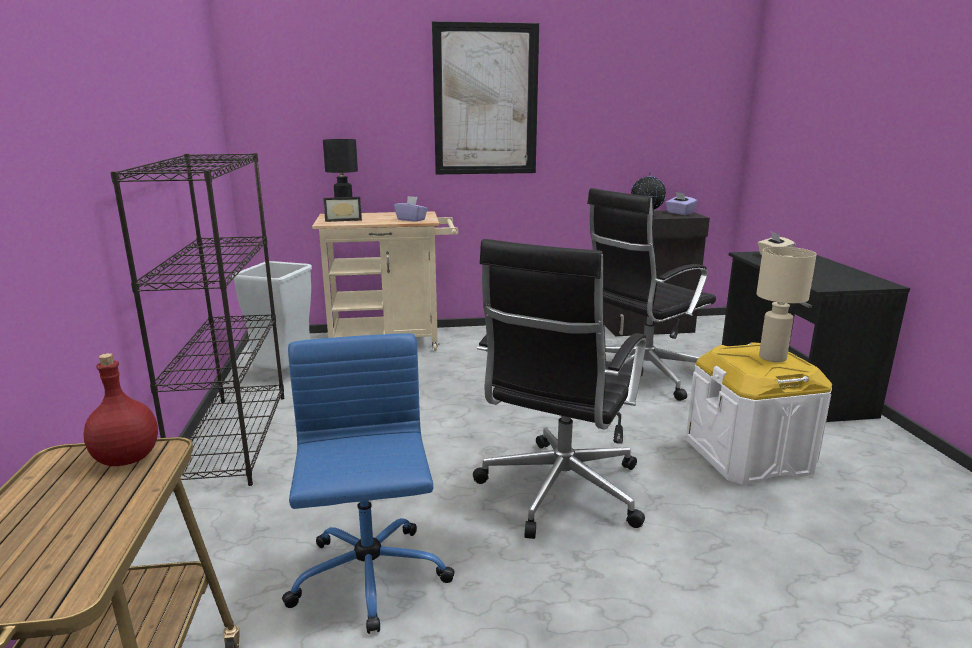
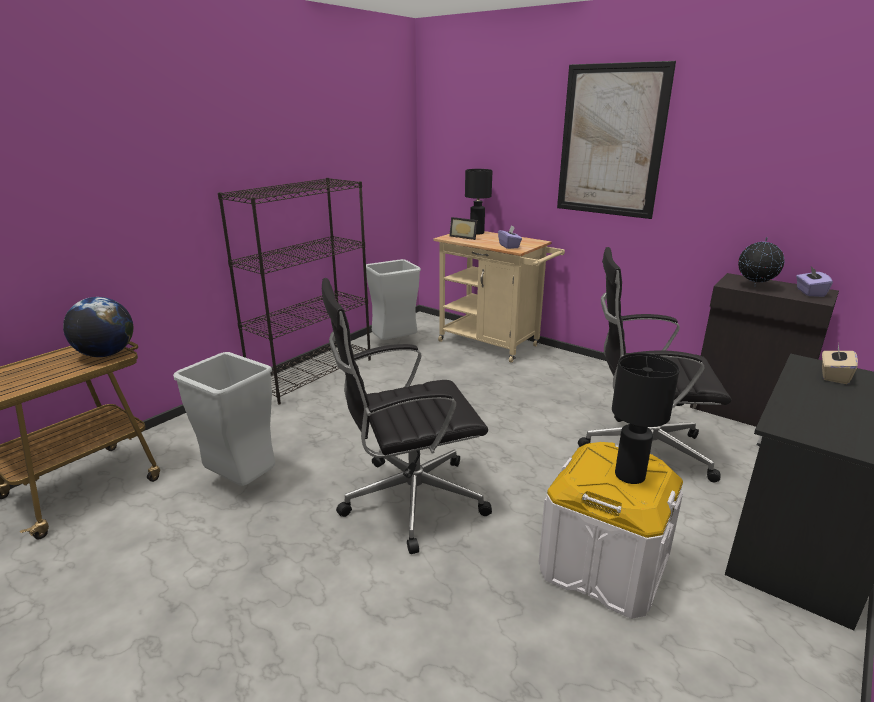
camera: 45 degrees right, 5 degrees up
(126, 459) = (106, 354): red bottle -> globe
(369, 578) = (242, 483): blue office chair -> grey trash can
(771, 358) = (629, 475): beige table lamp -> black table lamp

